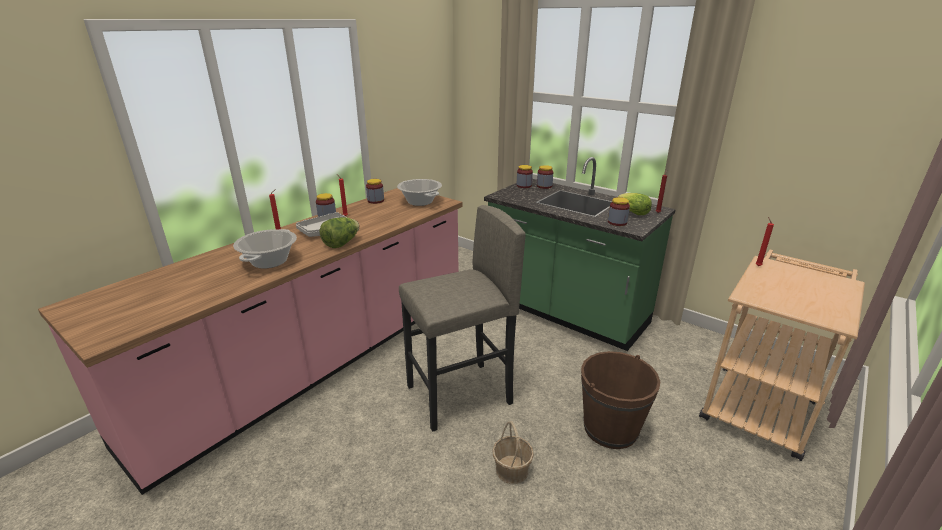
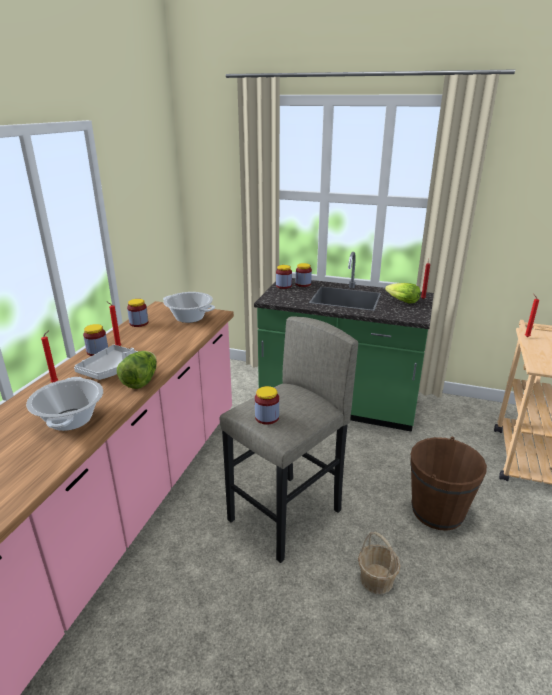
camera: 20 degrees left, 0 degrees up
(617, 222) = (397, 313): jar -> jar (267, 417)

